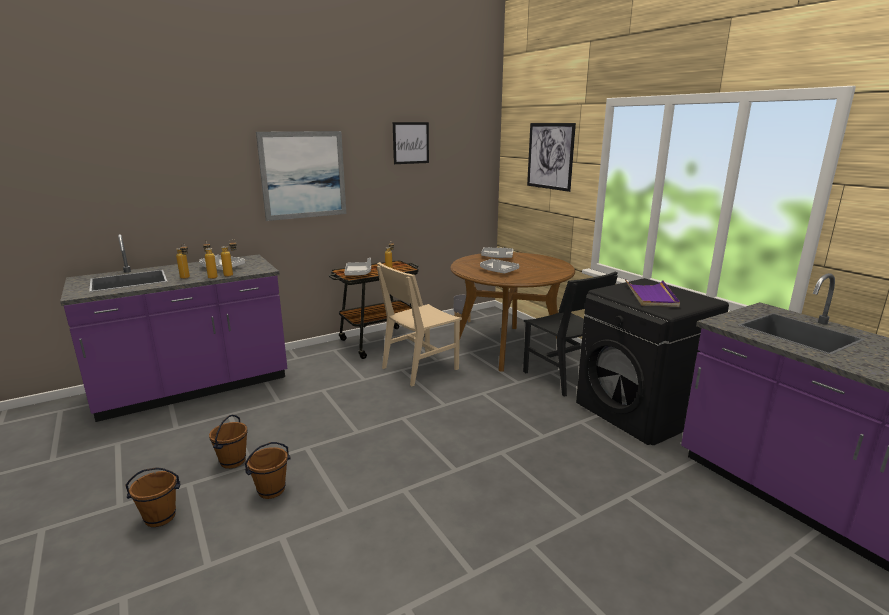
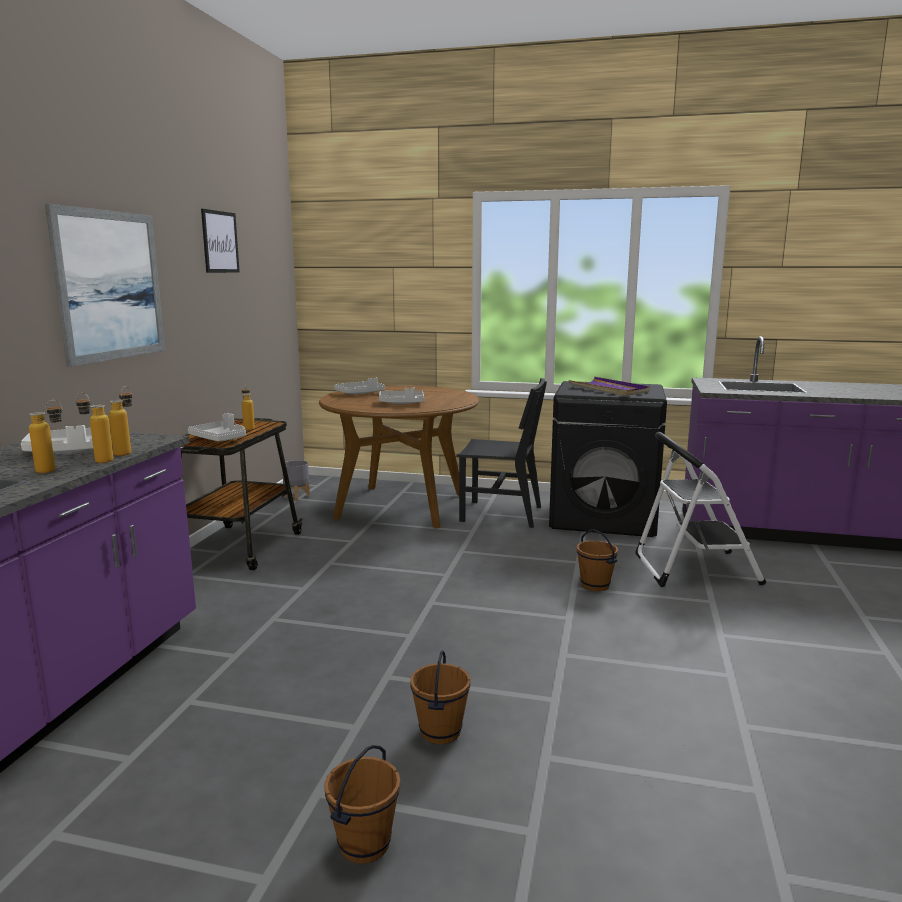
camera: 45 degrees left, 5 degrees down
(232, 461) = (322, 738): brown bucket -> brown bucket (594, 586)
(420, 368) = (348, 554): beige chair -> none
(550, 156) = (390, 262): picture -> none
(623, 485) = (692, 568): none -> step ladder

